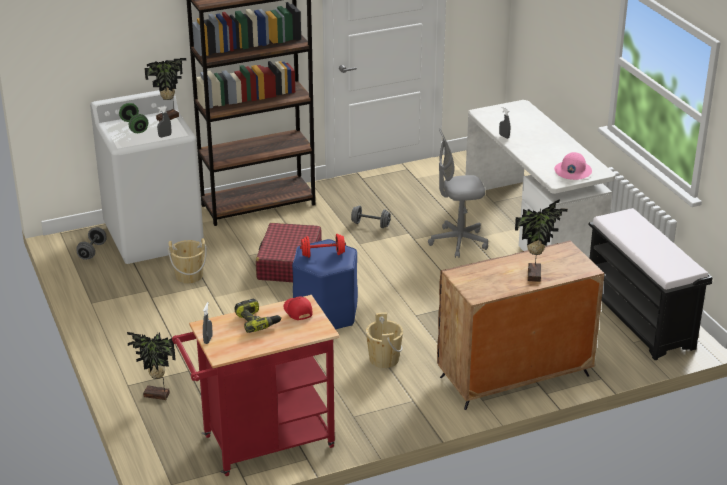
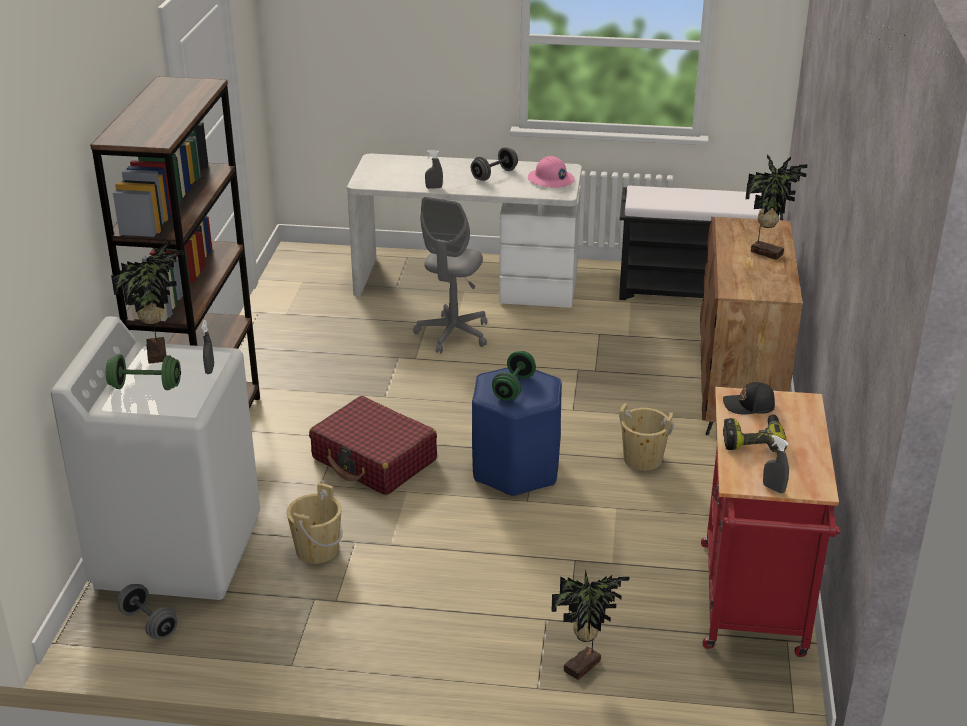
camera: 60 degrees left, 0 degrees up
(297, 311) = (749, 406): red cap -> black cap
(323, 254) = (513, 388): red dumbbell -> green dumbbell
(370, 224) = (352, 375): grey dumbbell -> grey dumbbell (494, 175)

